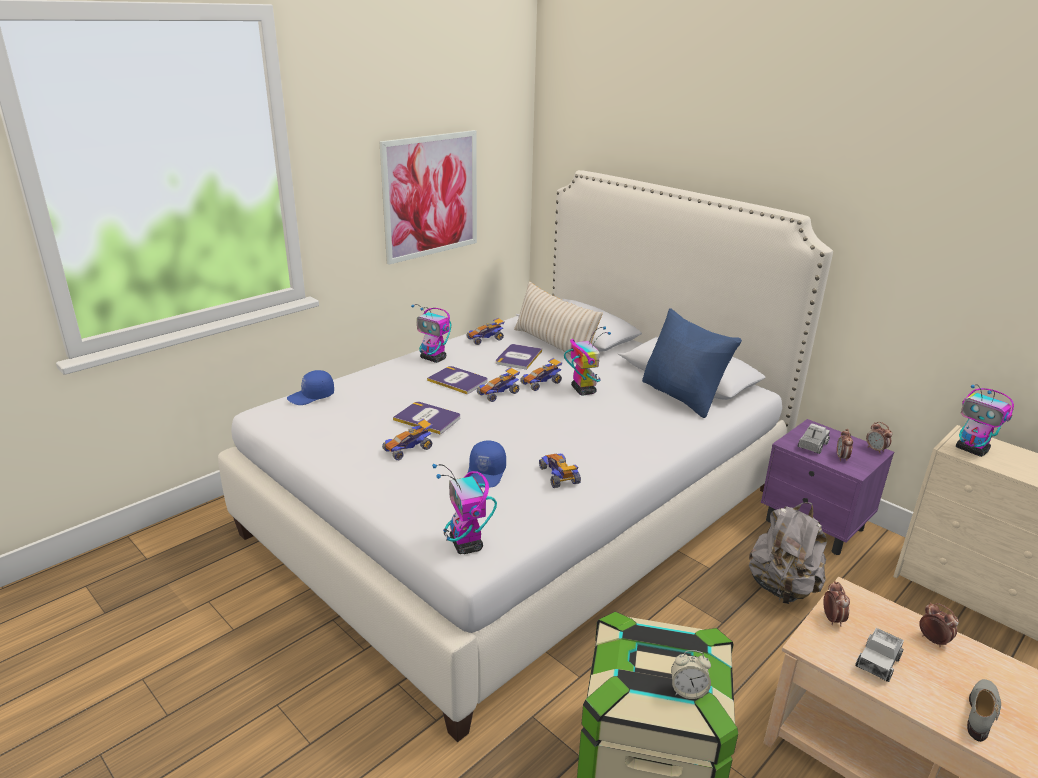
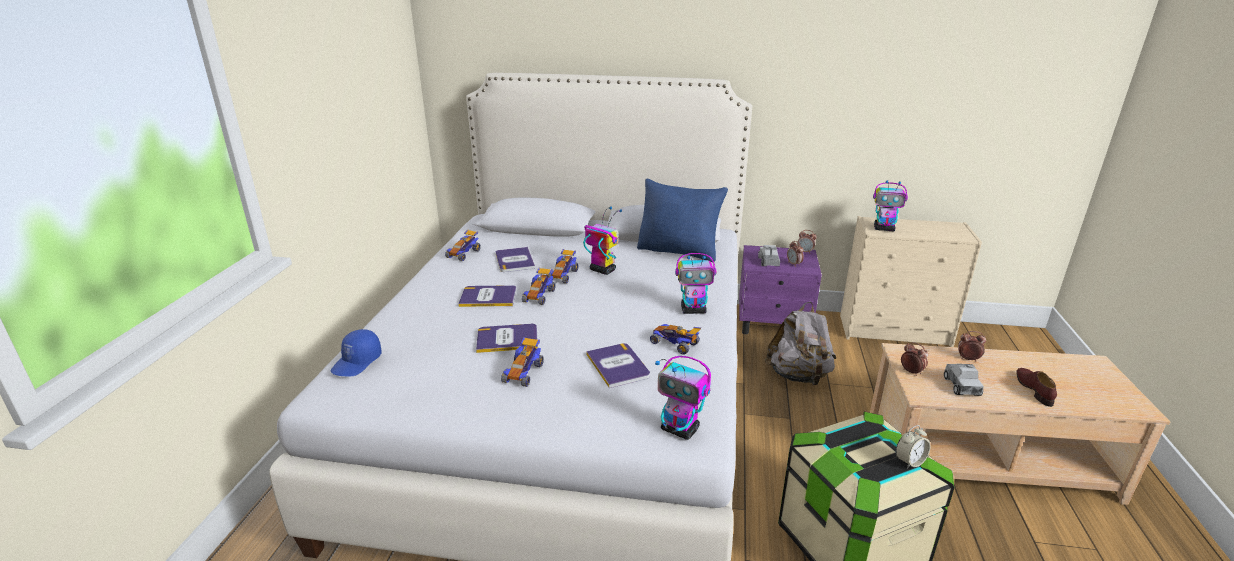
camera: 35 degrees left, 0 degrees up
(431, 196) = (355, 119): picture -> none
(434, 359) = (438, 285): toy robot -> toy robot (694, 310)
(486, 474) = (618, 365): blue cap -> book
(554, 345) = (530, 241): beige pillow -> none
(981, 713) = (1034, 389): grey shoe -> brown shoe

